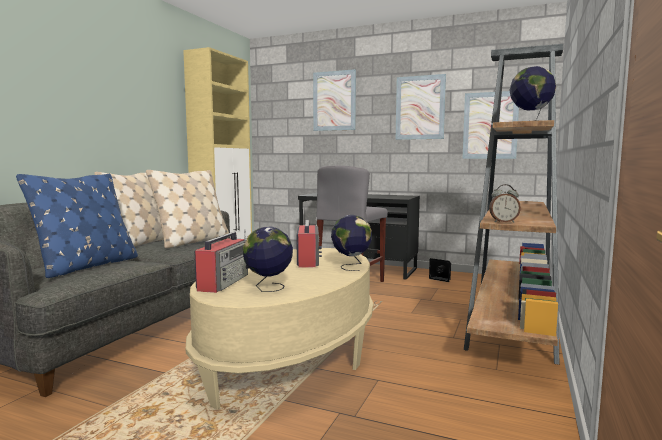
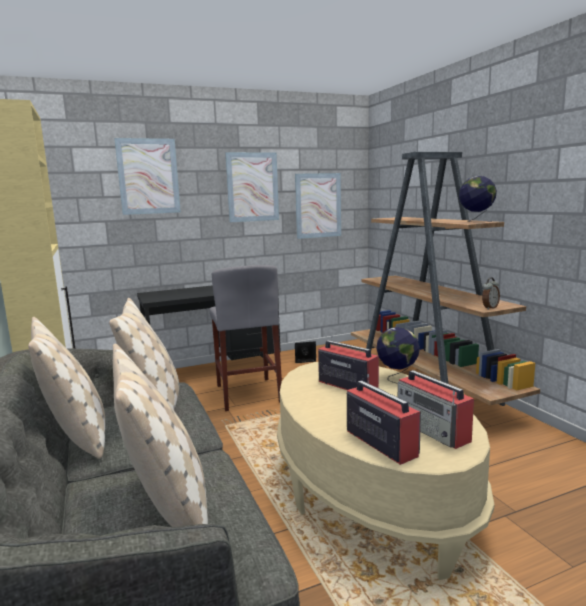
camera: 45 degrees left, 5 degrees up
(87, 266) = (166, 504): blue pillow -> beige pillow
(268, 288) = (433, 430): globe -> radio

